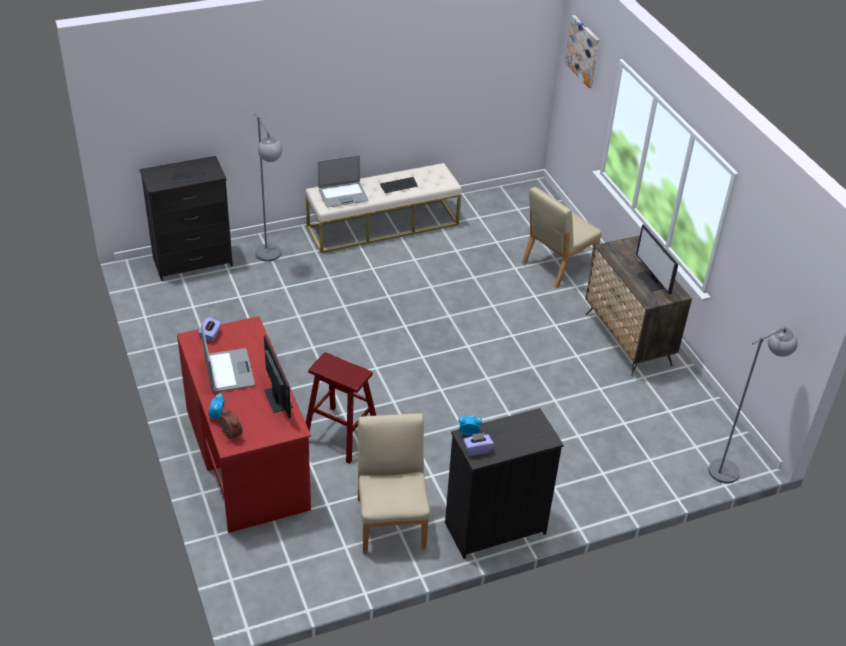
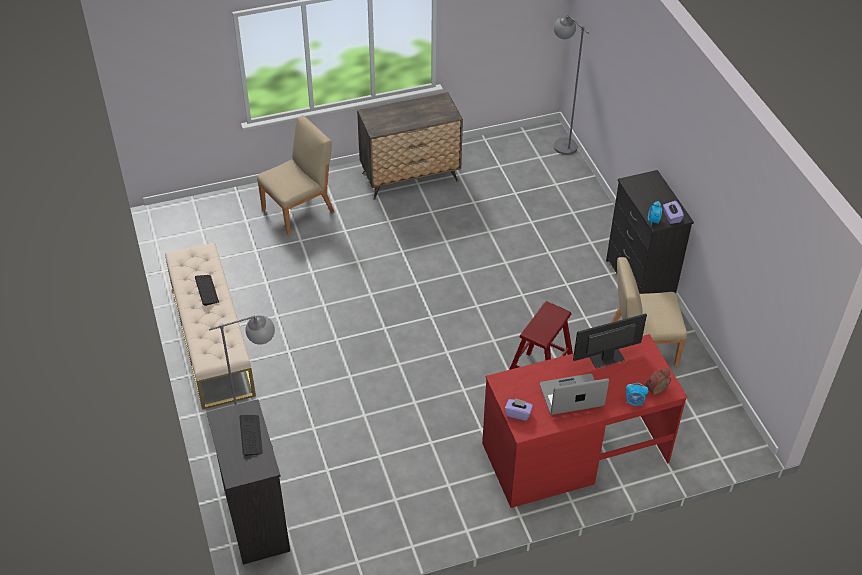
camera: 85 degrees left, 5 degrees up
(343, 195) = (218, 338): laptop -> none
(557, 265) = (299, 210): beige chair -> beige chair turned 90 degrees counterclockwise
(583, 51) = (164, 50): picture -> none
(652, 281) = (424, 110): monitor -> none

